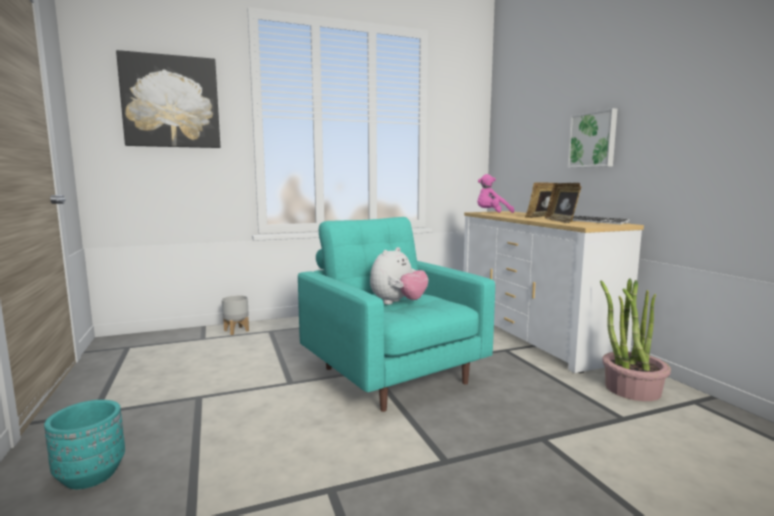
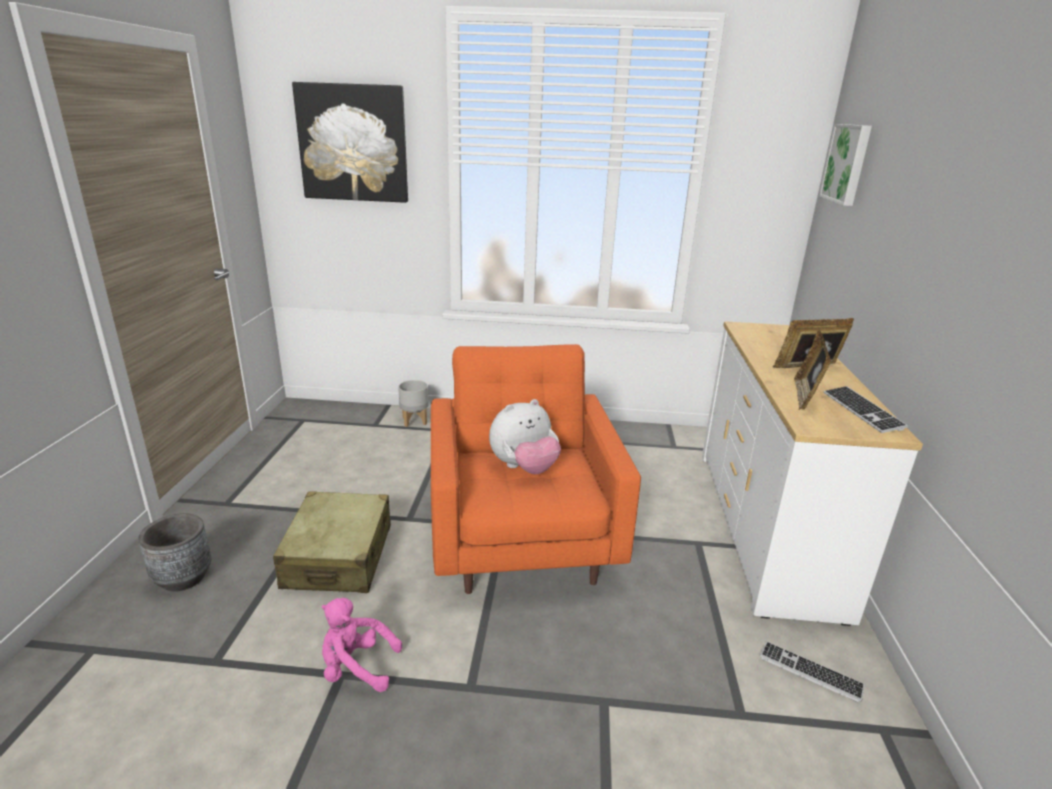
camera: 25 degrees right, 15 degrees up
(91, 475) = (183, 578): turquoise planter -> grey planter
(250, 418) = (339, 556): none -> beige suitcase
(393, 374) = (523, 540): turquoise armchair -> orange armchair
(491, 213) = (753, 337): pink plush toy -> pink plush toy (356, 668)
(593, 140) = (915, 265): picture -> picture (847, 163)
(632, 389) = (810, 672): potted plant -> keyboard

